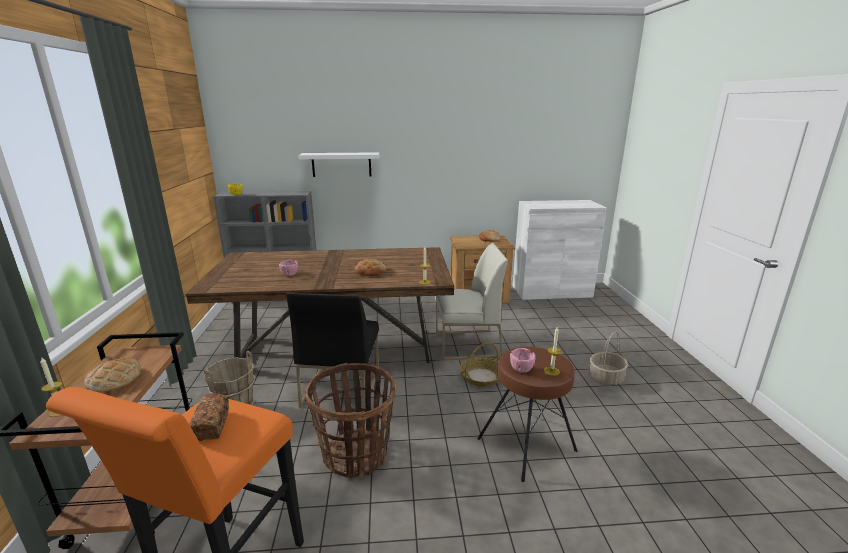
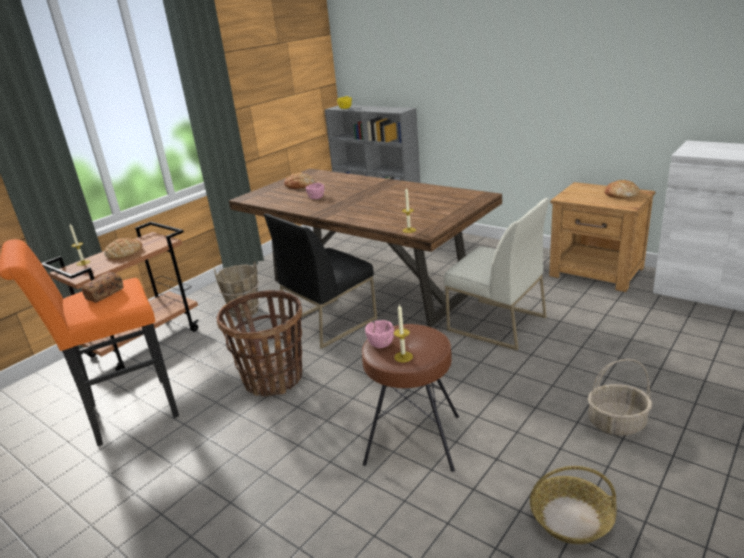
camera: 45 degrees right, 5 degrees up
(341, 164) = (448, 77): white shelf -> none
(370, 271) = (382, 208): bread -> bread (299, 185)
(481, 377) = (462, 361): basket -> basket (570, 518)

